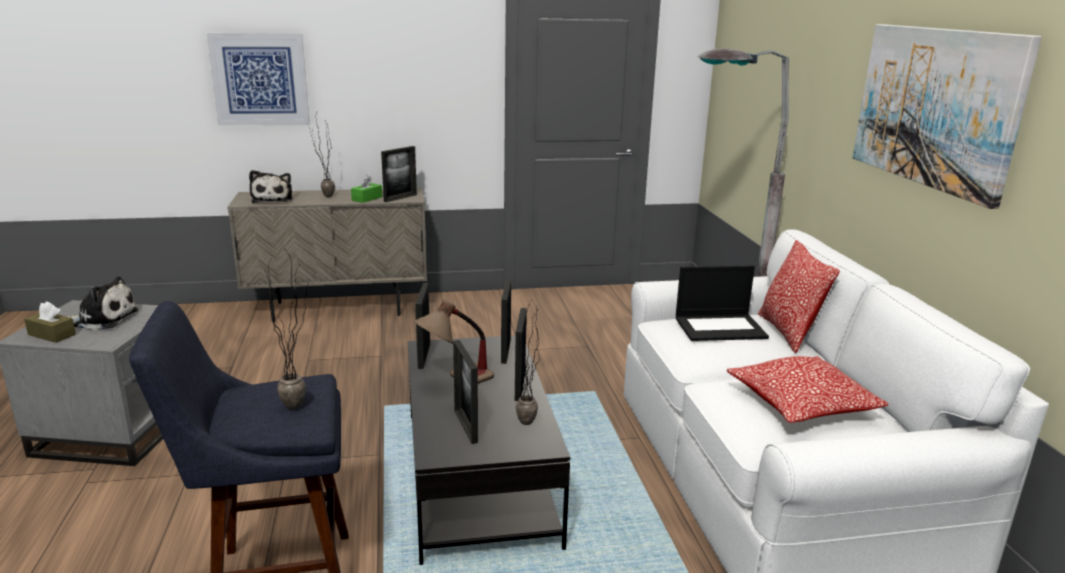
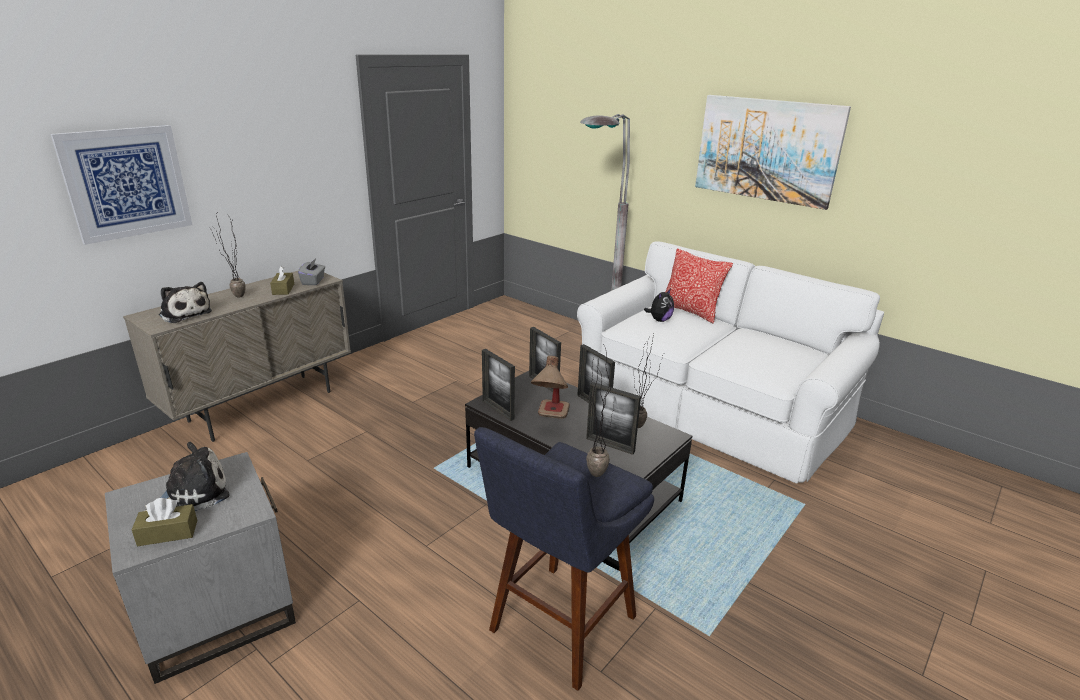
camera: 40 degrees left, 5 degrees up
(367, 198) = (283, 289): green tissue box -> brown tissue box
(400, 198) = (313, 281): picture frame -> grey tissue box
(720, 327) = (659, 320): laptop -> plush toy
(801, 405) = (764, 353): pillow -> none

